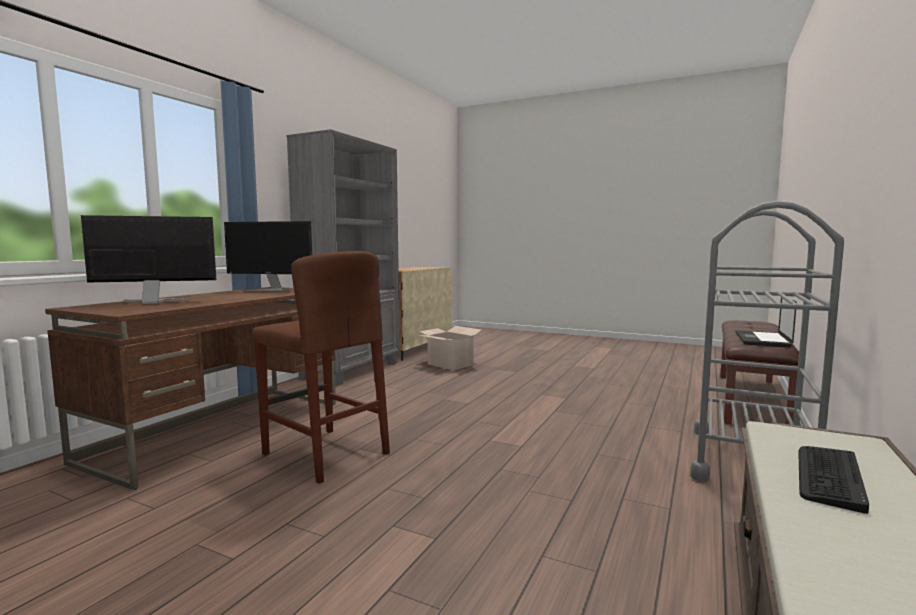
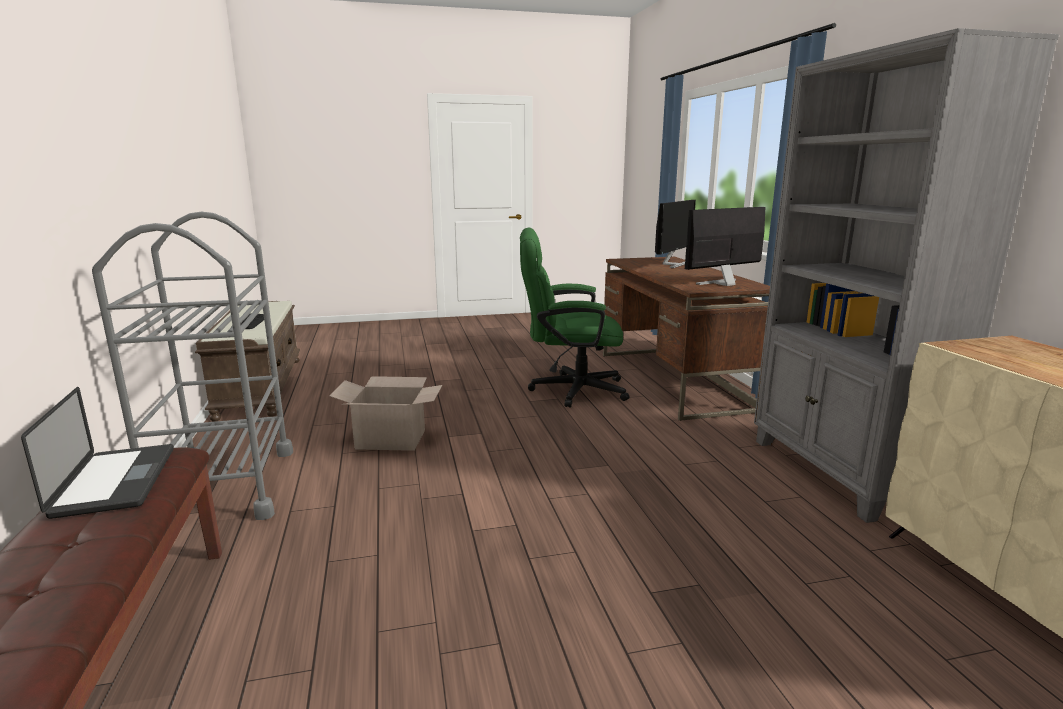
camera: 140 degrees right, 10 degrees up
(325, 453) = (569, 390): brown stool -> green office chair
(450, 364) = (795, 562): cardboard box -> cardboard box (390, 440)

